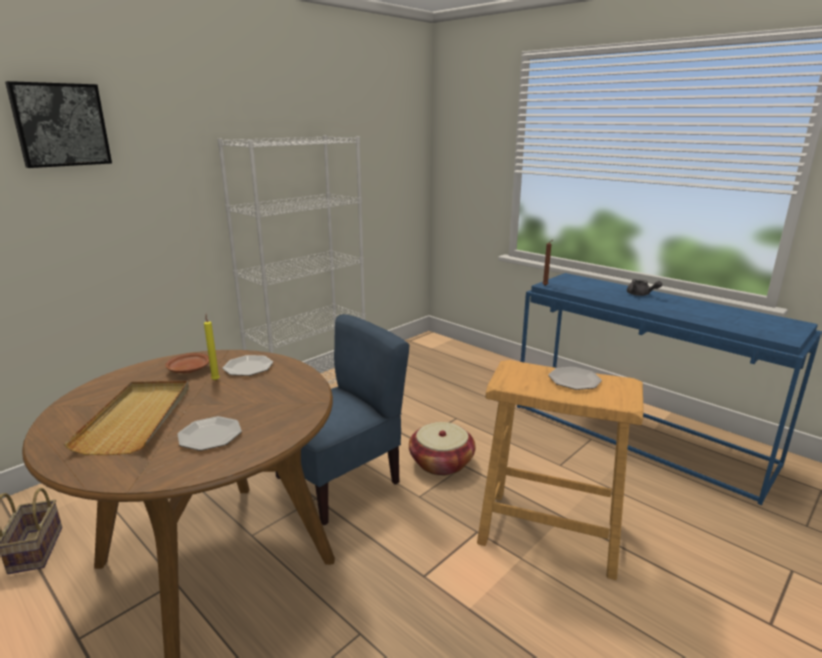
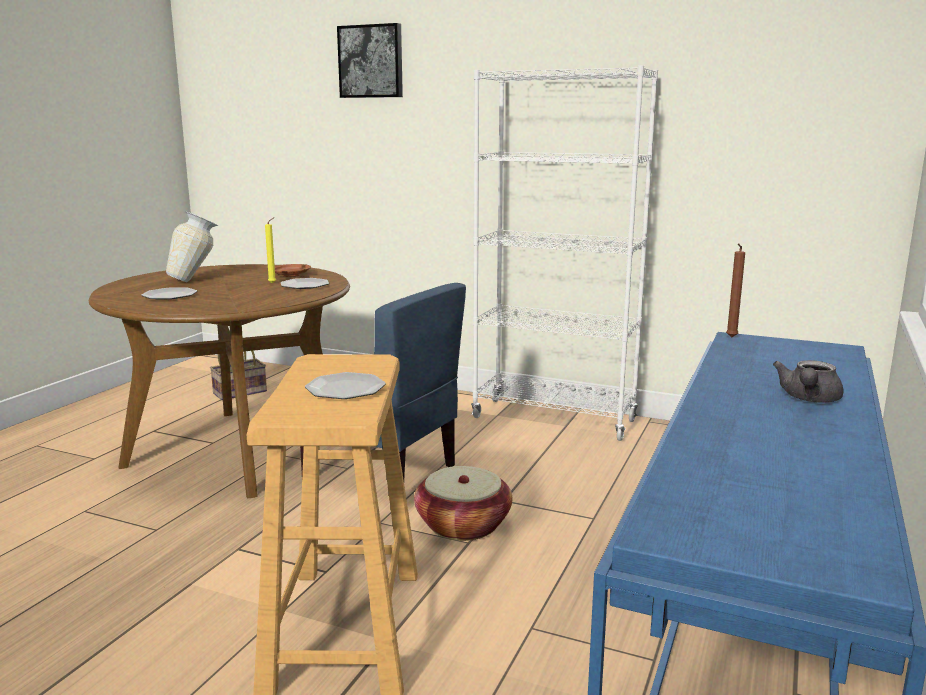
camera: 70 degrees right, 5 degrees down
(137, 418) = (196, 280): beige tray -> vase

